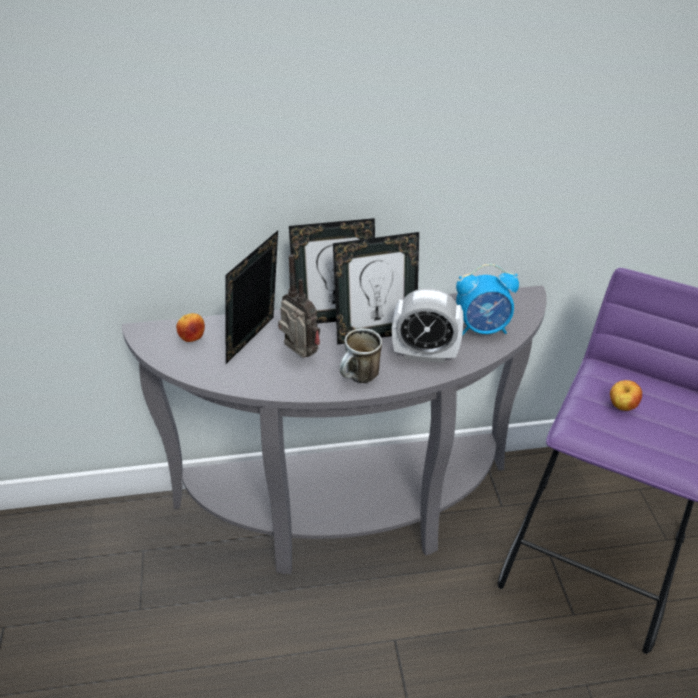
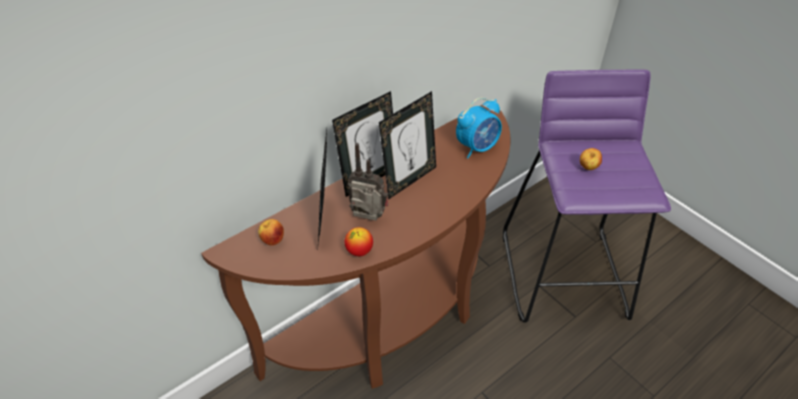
camera: 30 degrees left, 5 degrees up
(265, 381) = (359, 251): none -> apple
(347, 517) = (394, 322): grey console table -> brown console table
(359, 378) = (425, 219): mug -> none
(425, 354) = (454, 181): alarm clock -> none

